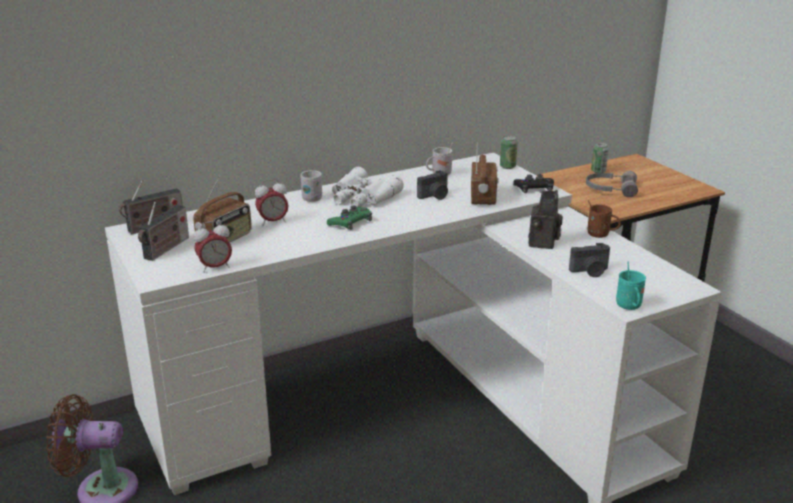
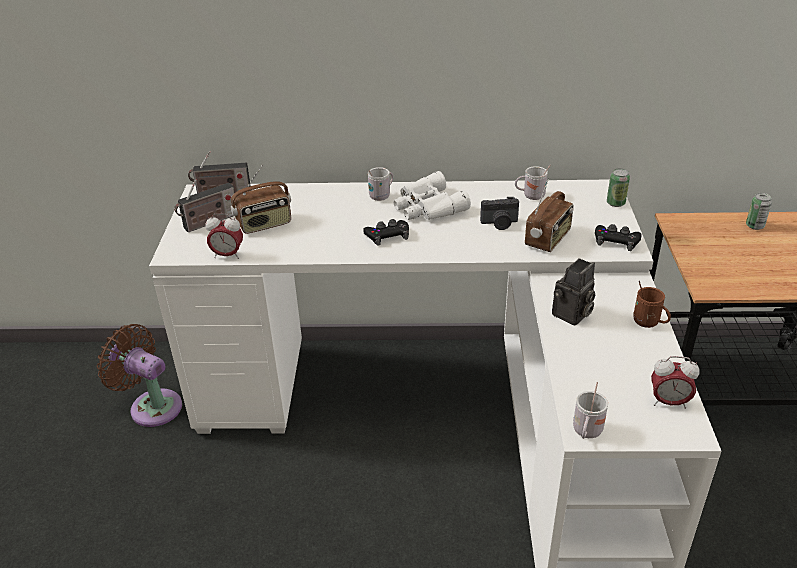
camera: 30 degrees right, 10 degrees up
(273, 222) = (321, 215): alarm clock -> alarm clock (668, 402)
(350, 223) = (387, 236): green game controller -> black game controller
(590, 271) = (588, 369): camera -> none
(610, 189) = (746, 256): grey headphones -> none
(629, 307) = (586, 433): turquoise mug -> white mug

